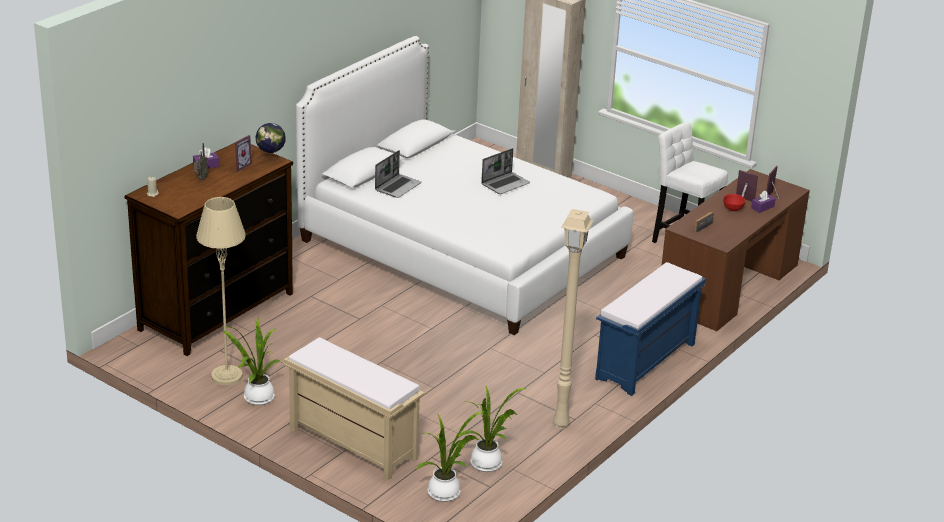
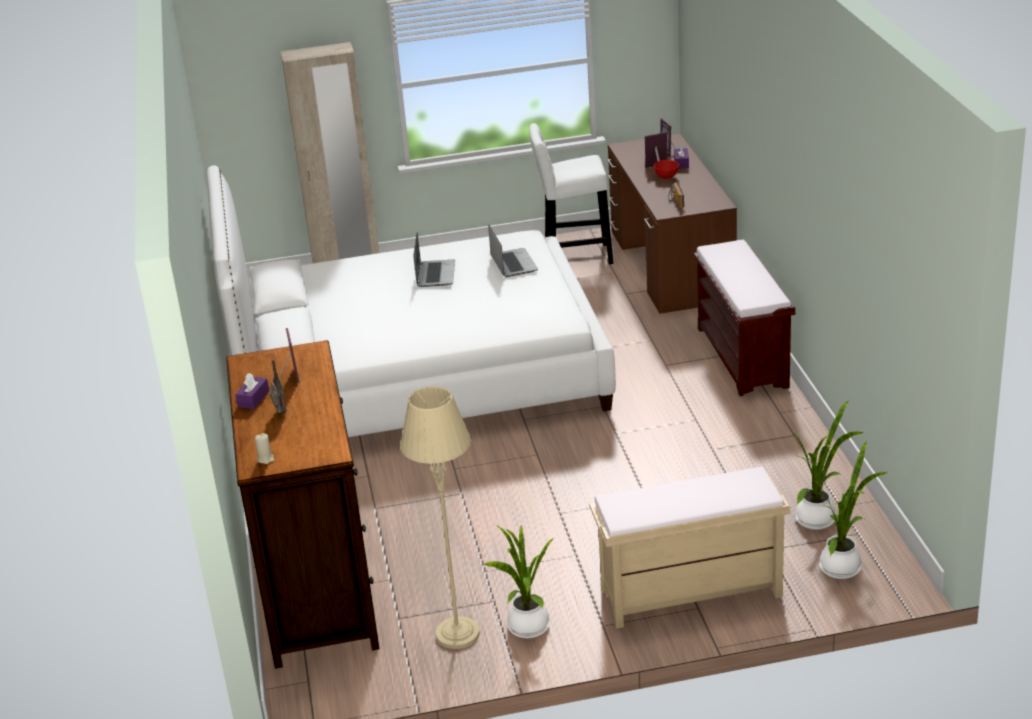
camera: 45 degrees left, 0 degrees up
(271, 158) = (302, 351): globe -> none
(398, 187) = (349, 335): laptop -> laptop (512, 264)
(562, 424) = (795, 446): beige floor lamp -> none
(645, 362) = (743, 357): blue bench -> brown bench

